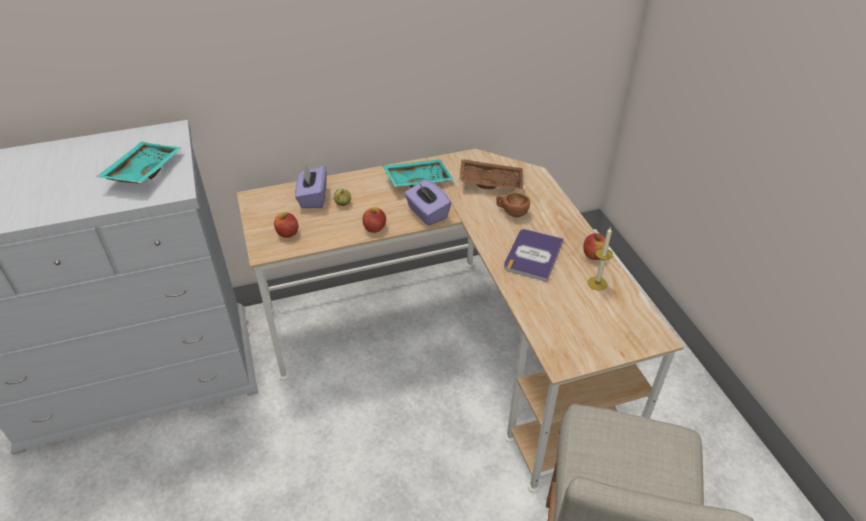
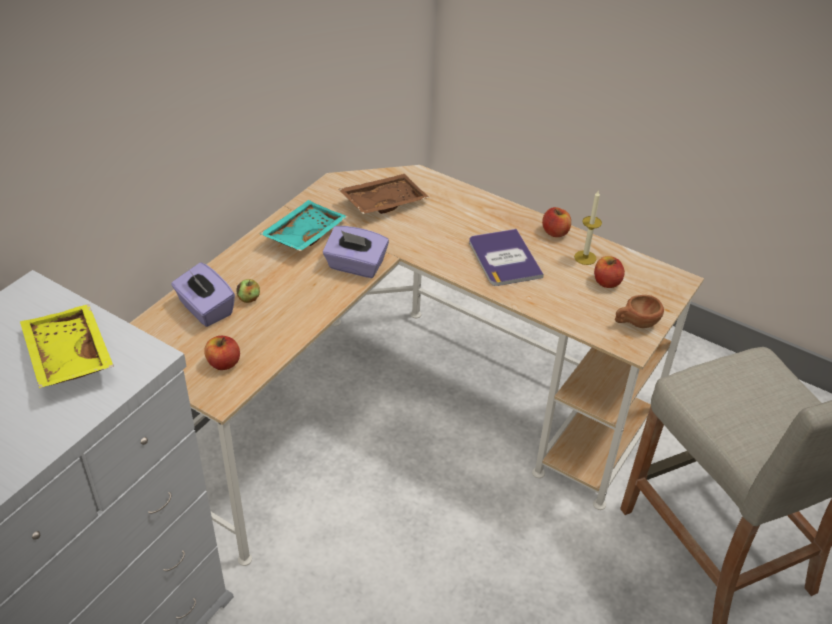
camera: 40 degrees left, 0 degrees up
(143, 171) = (66, 357): turquoise tray -> yellow tray
(374, 228) = (317, 308): apple -> apple (606, 282)
(511, 212) = (438, 225): brown cup -> brown cup (635, 323)

